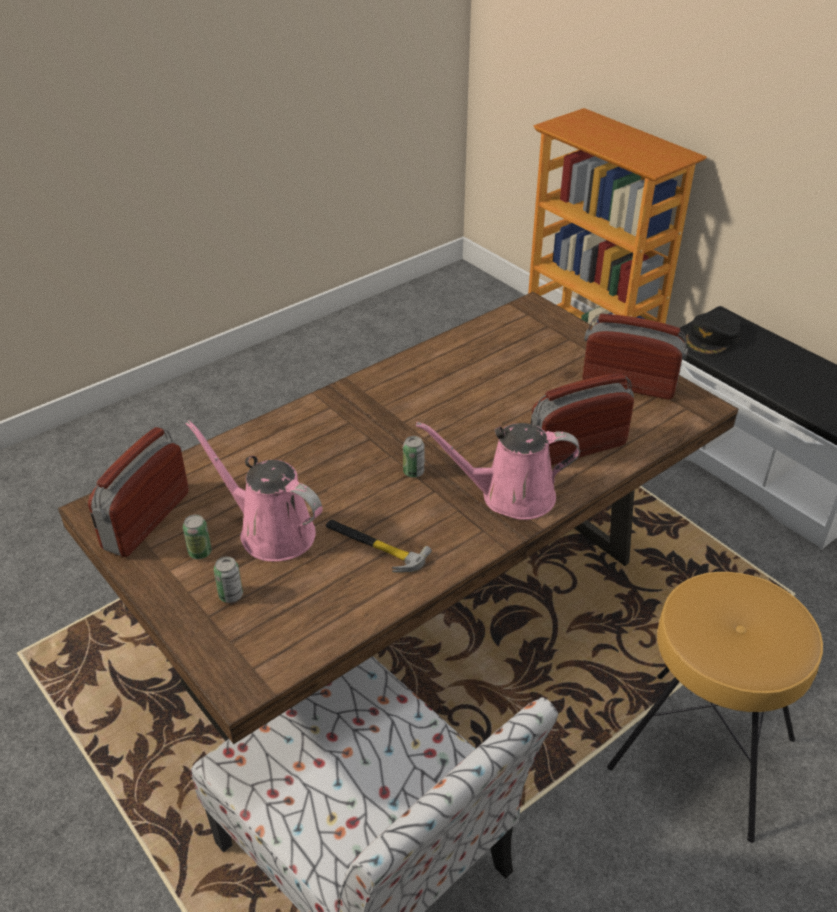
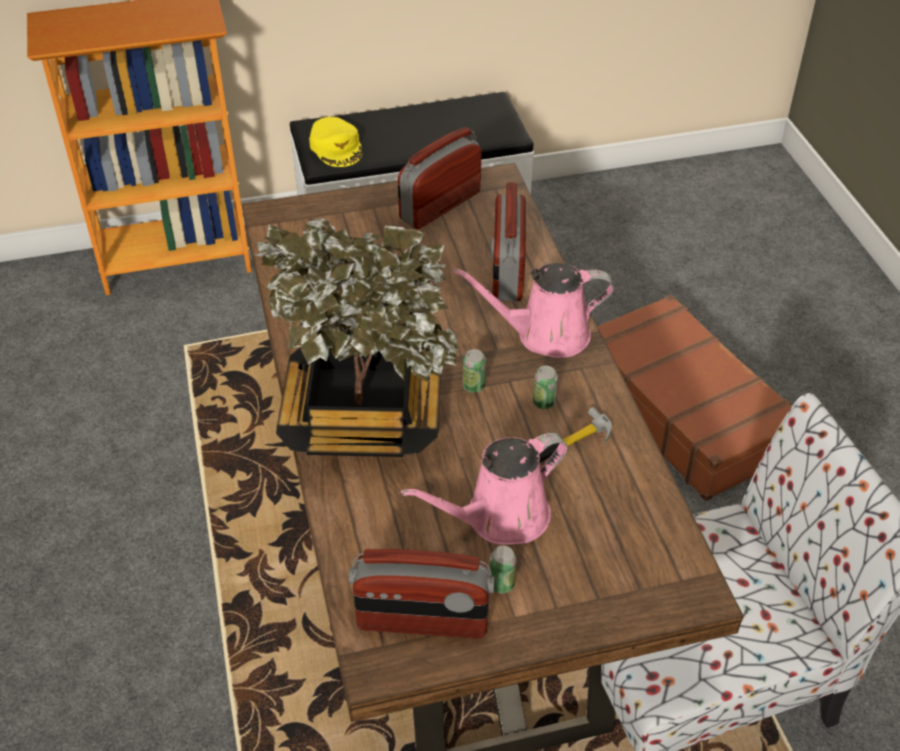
camera: 65 degrees left, 5 degrees up
(146, 520) = (422, 621): radio -> radio turned 45 degrees counterclockwise
(231, 595) = (577, 573): can -> can (543, 402)
(341, 424) = (362, 415): none -> potted plant
(510, 496) = (545, 335): pink watering can -> pink watering can turned 60 degrees clockwise
(702, 751) = (684, 410): brown stool -> brown suitcase
(712, 338) = (337, 148): black cap -> yellow cap

